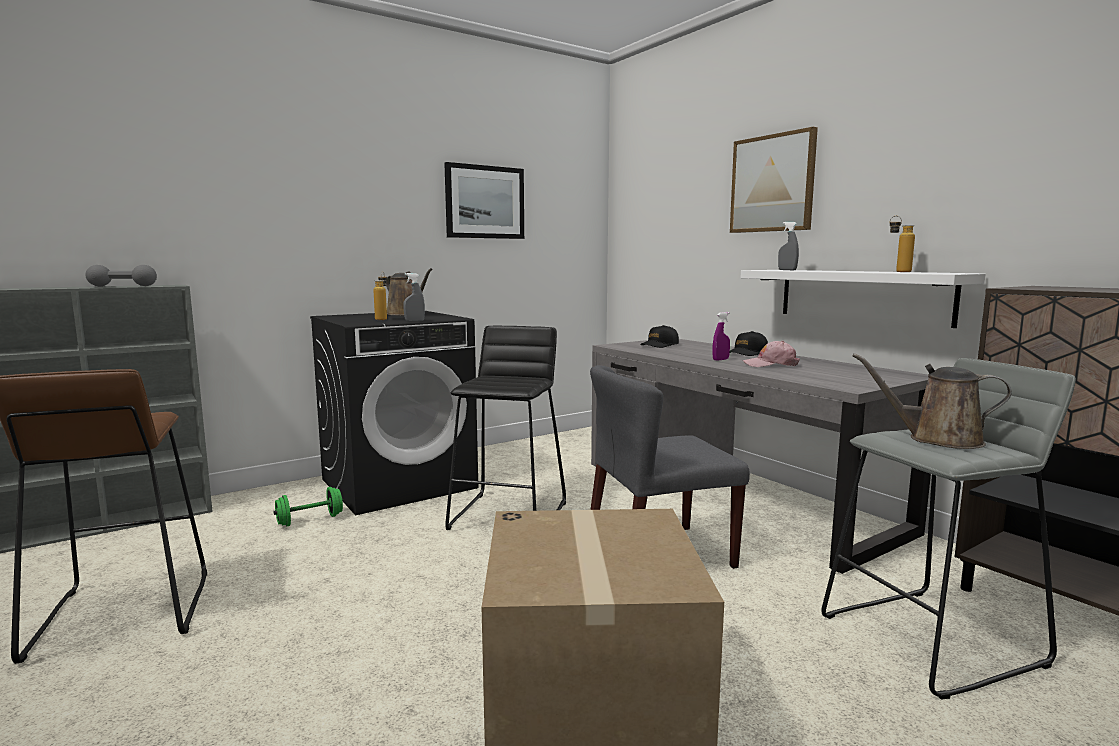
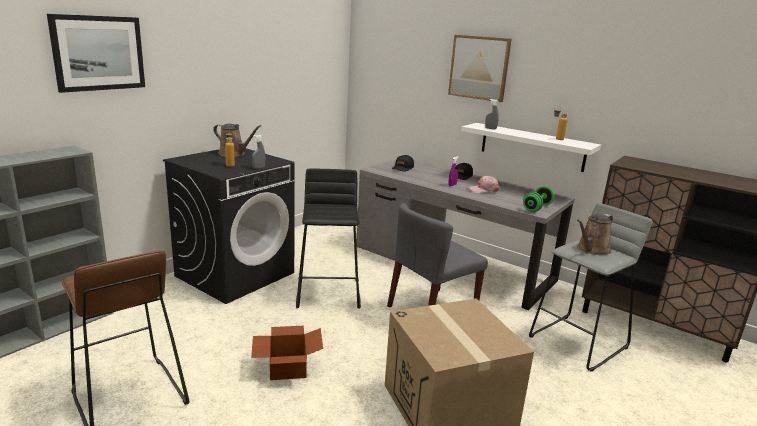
camera: 20 degrees left, 10 degrees up
(123, 286) = (38, 155): grey dumbbell -> none
(310, 520) = (196, 311): green dumbbell -> green dumbbell (537, 208)
(366, 605) = (286, 367): none -> cardboard box
(485, 202) = (273, 60): picture -> picture (98, 53)
(937, 439) = (592, 250): brown watering can -> brown watering can turned 45 degrees counterclockwise

